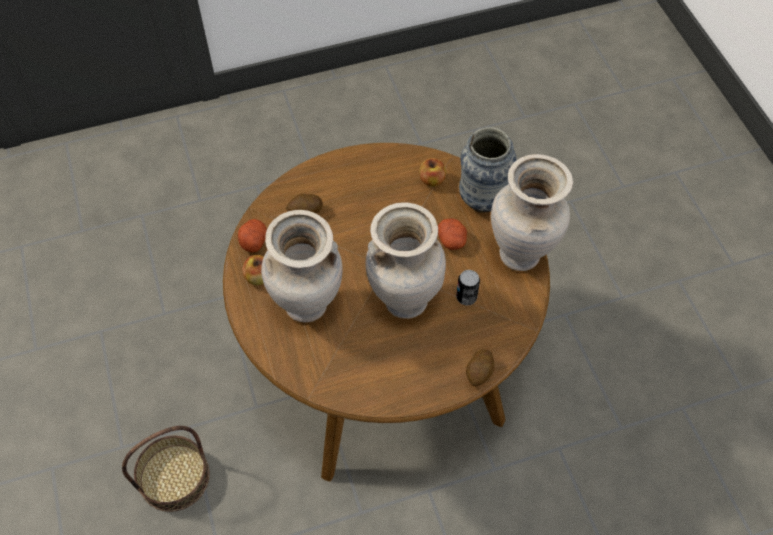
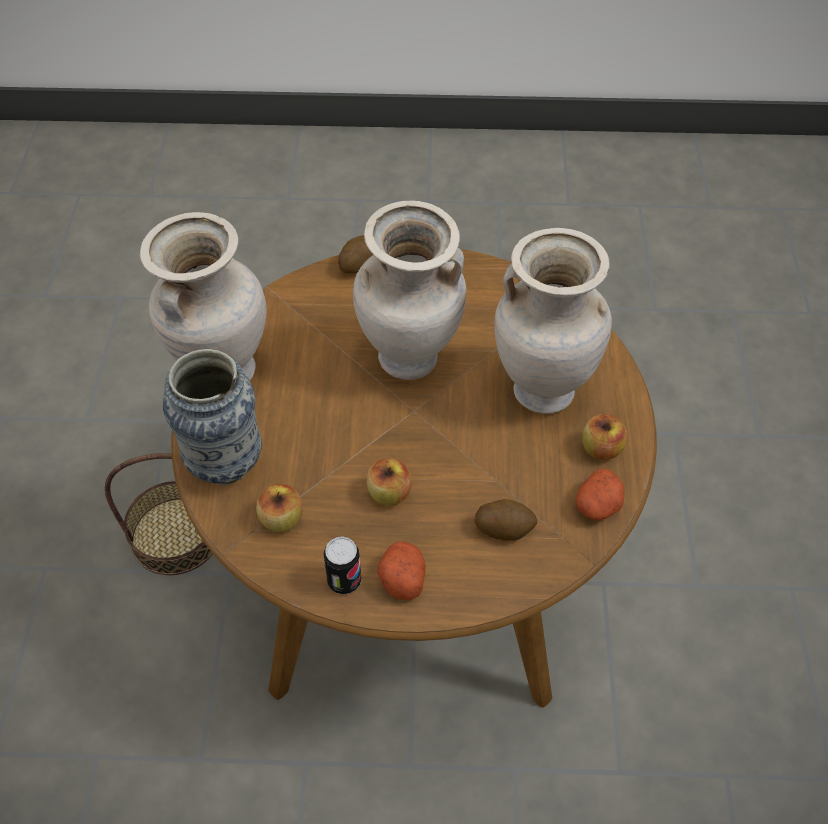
camera: 160 degrees left, 5 degrees down
(174, 477) = (722, 530): basket -> basket (176, 535)
(378, 211) = (389, 493): none -> apple
(452, 240) = (304, 418): potato -> potato (401, 578)
(466, 297) = (327, 343): can -> can (344, 580)

